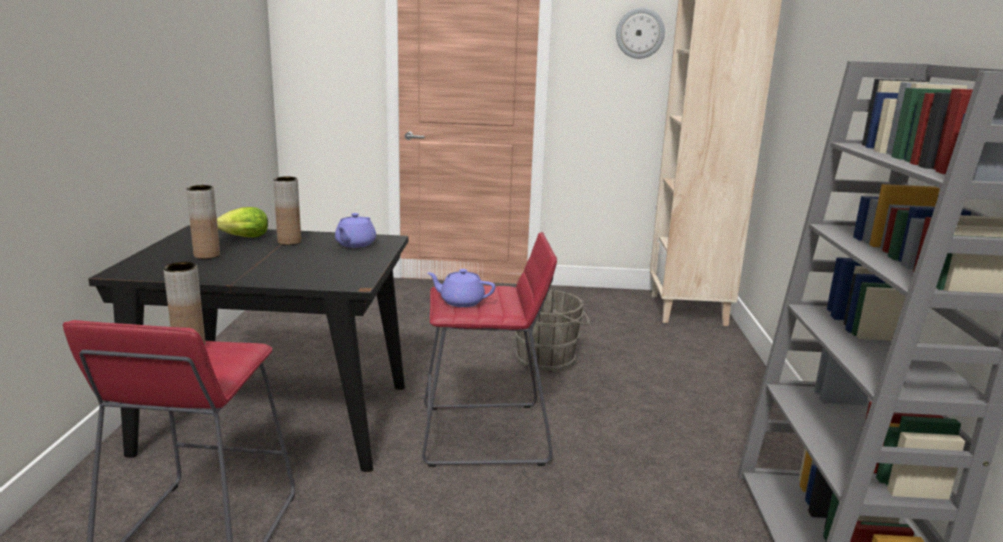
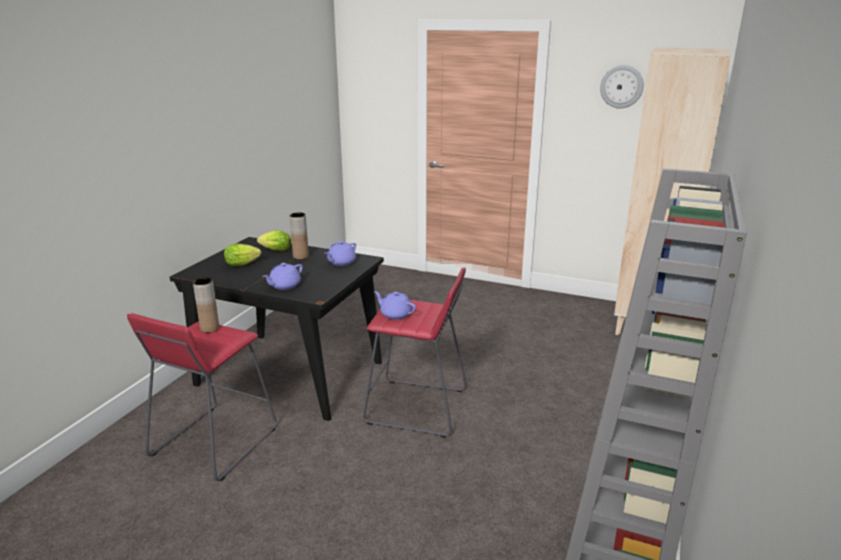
camera: 20 degrees right, 5 degrees up
(207, 255) = (244, 264): brown vase -> lettuce
(293, 275) = (284, 286): none -> purple teapot
(549, 359) = (499, 355): grey bucket -> none

